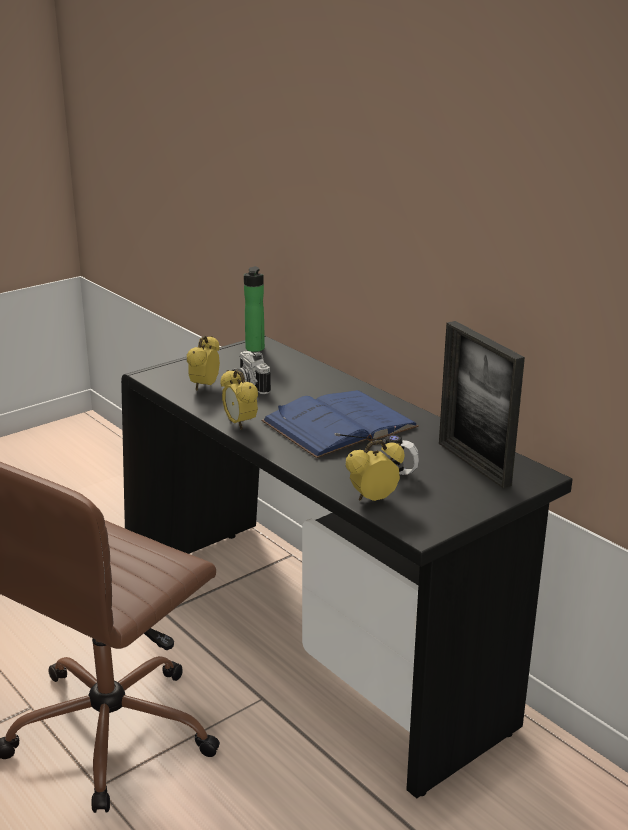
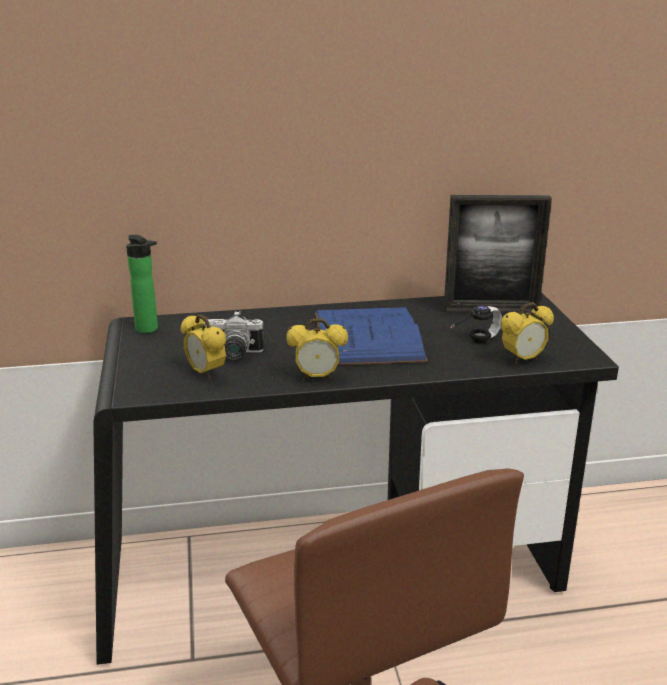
camera: 60 degrees left, 0 degrees up
(373, 500) = (523, 360): alarm clock -> alarm clock turned 120 degrees counterclockwise

